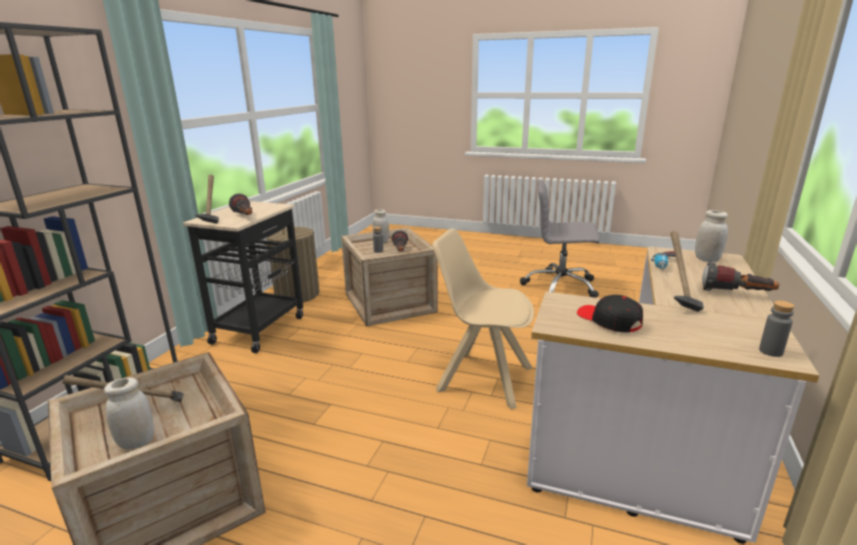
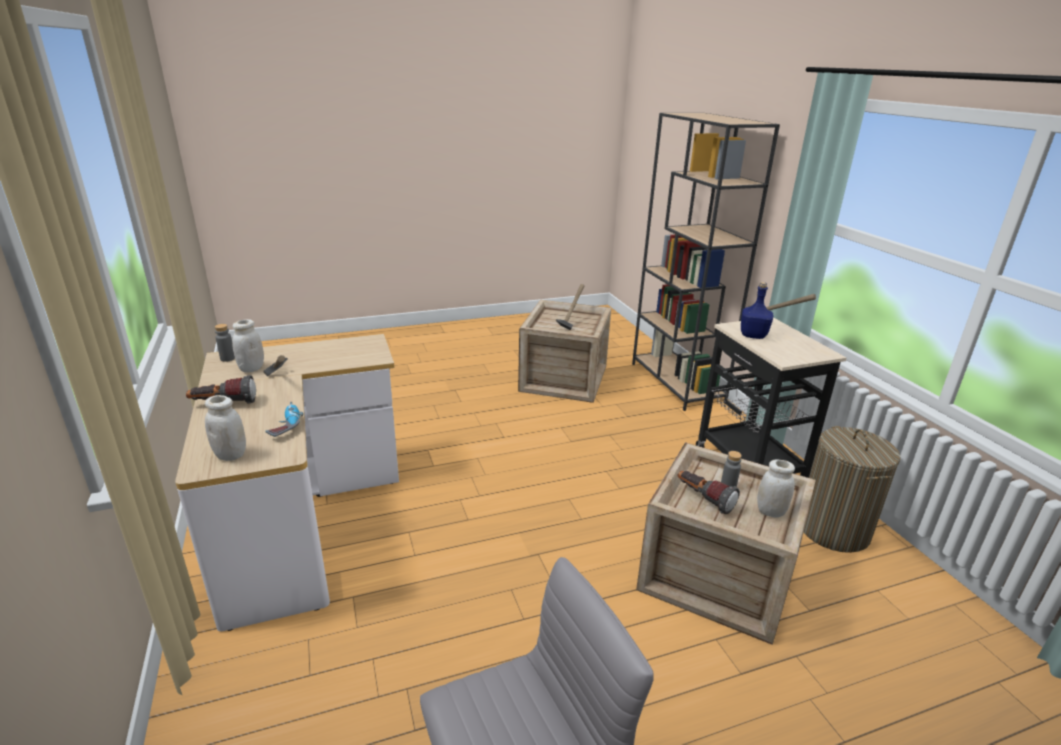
camera: 140 degrees right, 5 degrees up
(137, 442) = (550, 318): white jar -> white jar (251, 368)
(245, 217) = (753, 335): flashlight -> blue bottle
(482, 378) = (482, 513): beige chair -> none
(609, 321) = (336, 351): black cap -> none

